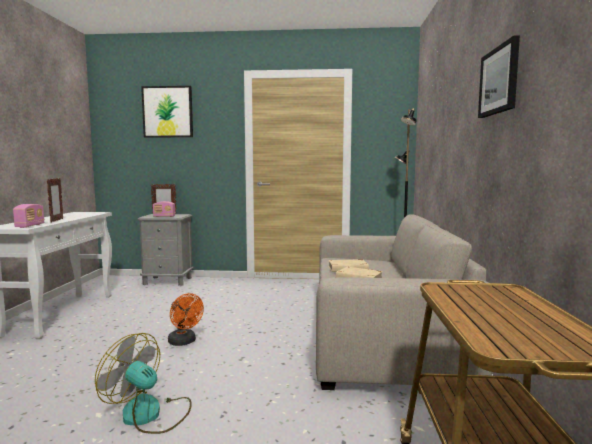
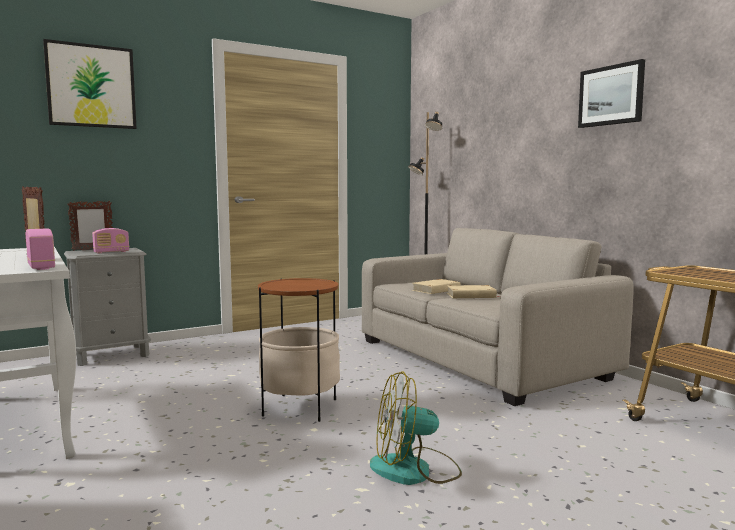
camera: 35 degrees left, 0 degrees up
(184, 342) = (299, 407): orange fan -> side table

